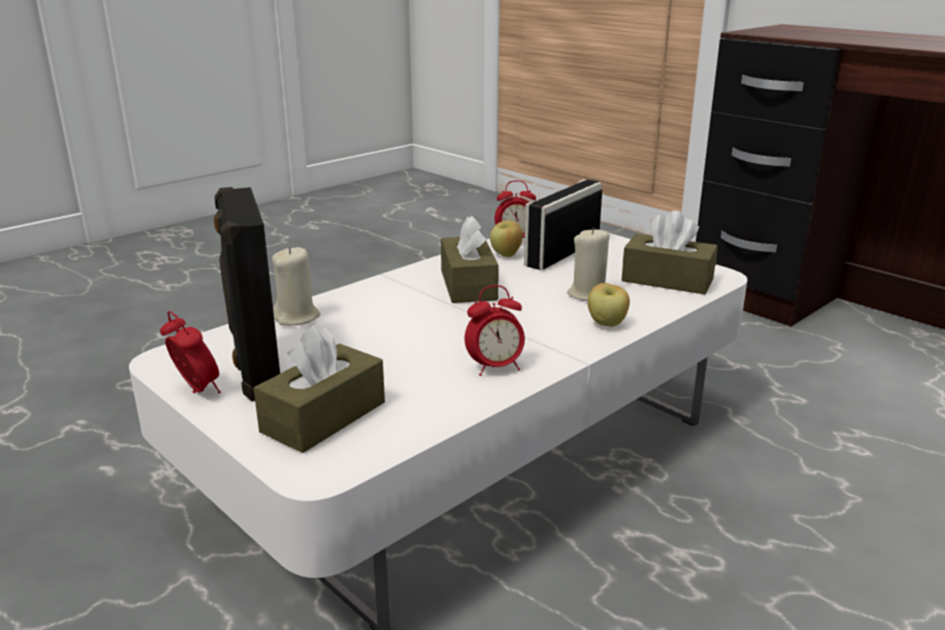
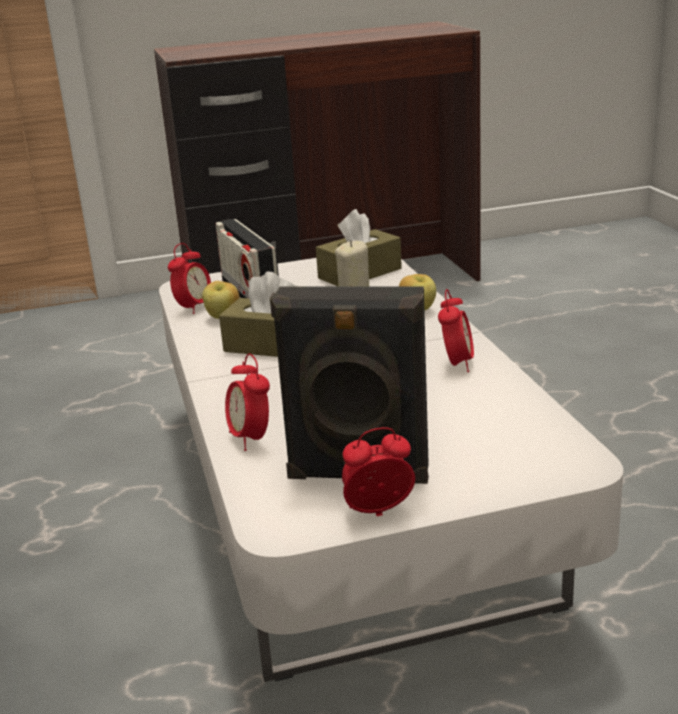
camera: 60 degrees left, 0 degrees up
(297, 317) = (250, 439): beige candle -> alarm clock
(324, 417) = (487, 450): brown tissue box -> none

